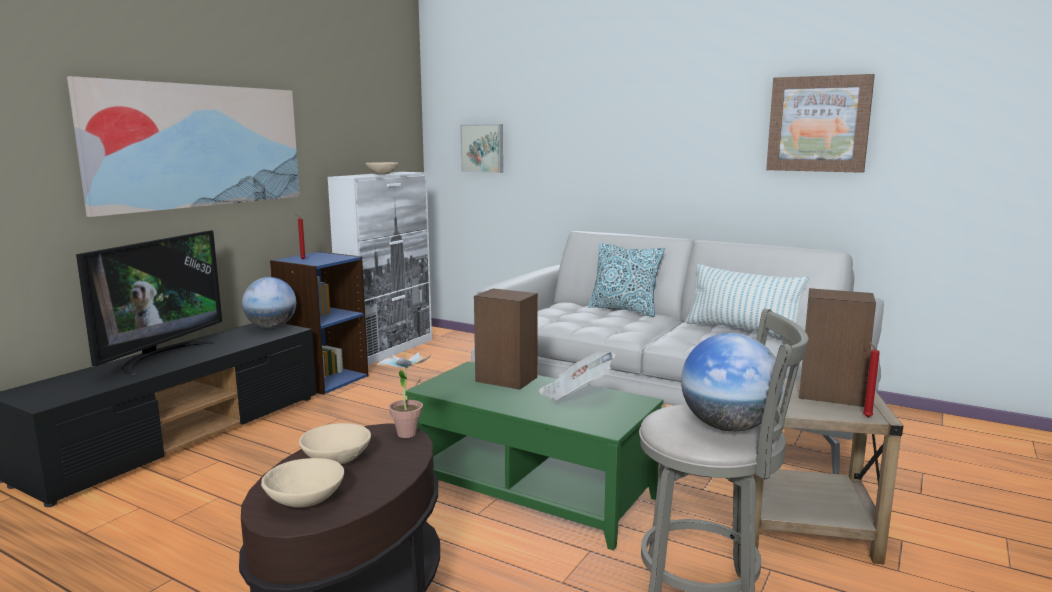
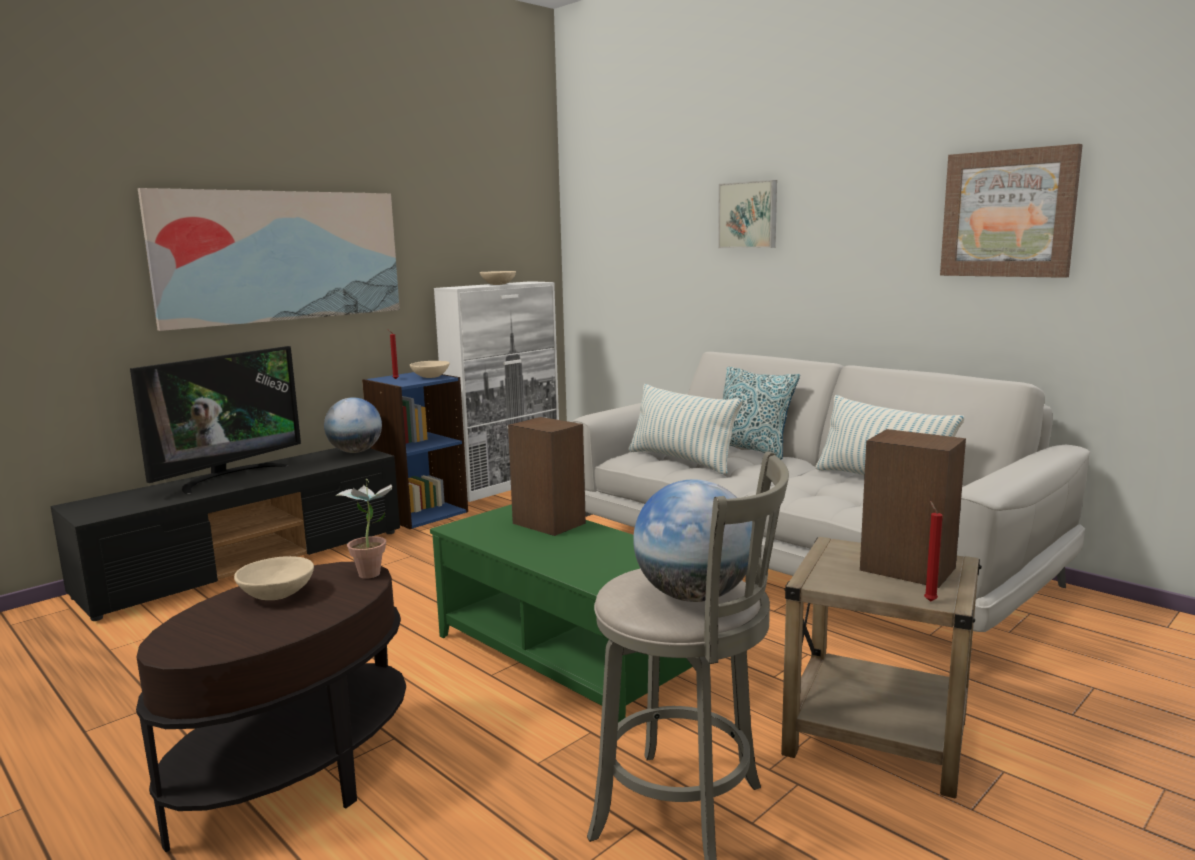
camera: 15 degrees right, 0 degrees up
(305, 500) = (211, 633): beige bowl -> beige bowl (430, 377)
(483, 148) = (621, 253): picture -> picture (749, 215)
(575, 321) = (681, 460): none -> pillow
(576, 394) = (613, 546): newspaper -> none

